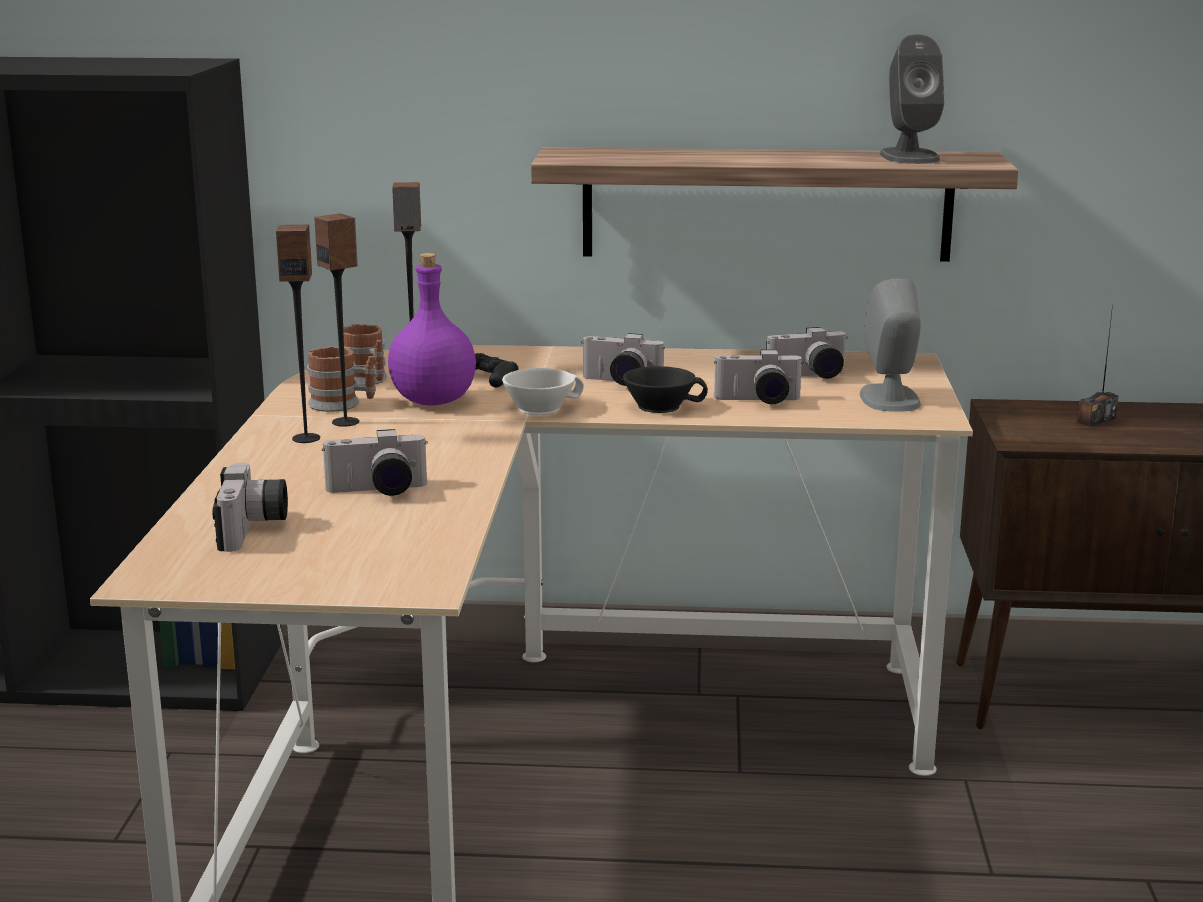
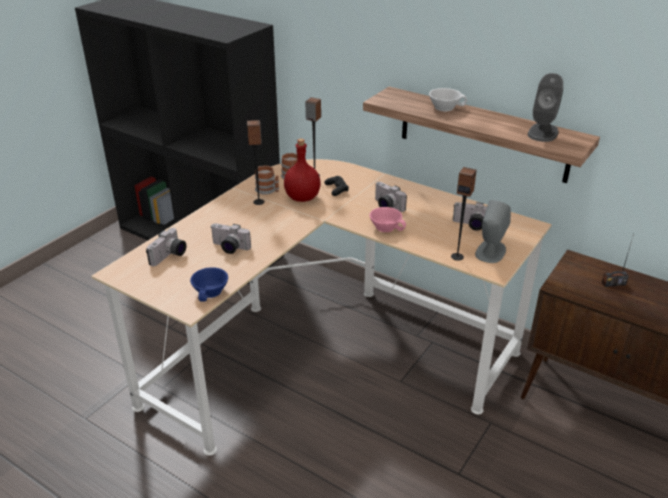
camera: 30 degrees right, 15 degrees up
(306, 438) = (236, 208): speaker -> speaker (457, 256)
(433, 400) = (302, 197): purple bottle -> red bottle
(434, 555) = (211, 292): none -> blue cup
(540, 407) = (338, 213): white cup -> white cup (445, 107)
(661, 405) = (386, 227): black cup -> pink cup
(758, 401) = (430, 236): camera -> none

